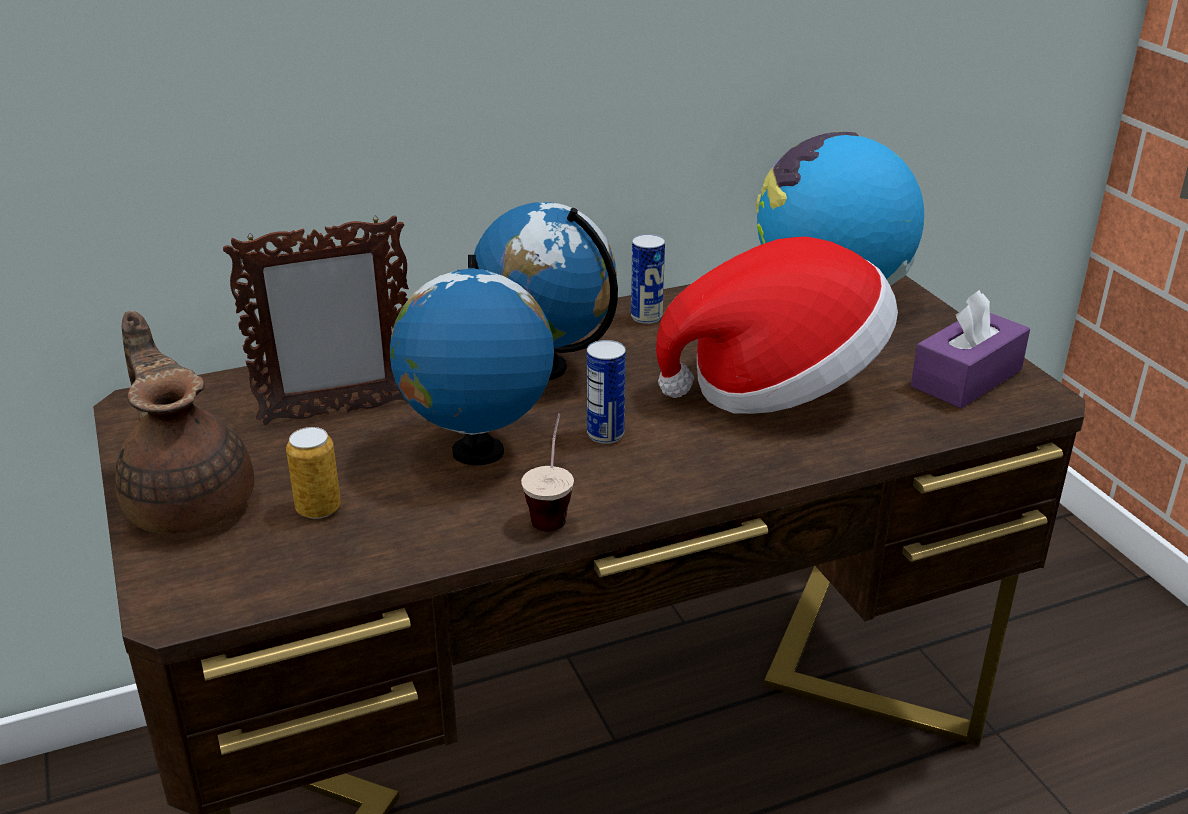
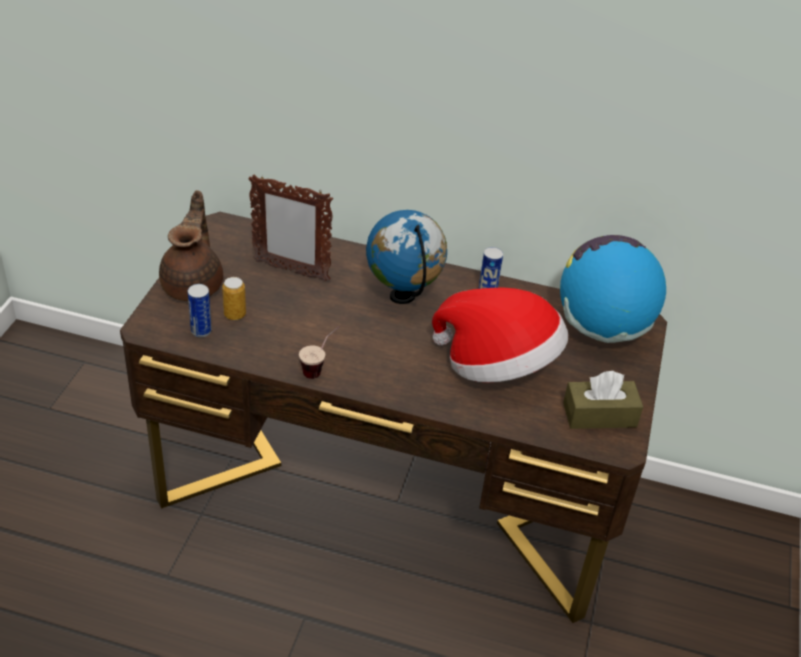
camera: 35 degrees right, 10 degrees up
(477, 452) = (323, 323): globe -> none
(605, 434) = (386, 345): can -> can (201, 331)
(966, 378) = (599, 415): purple tissue box -> brown tissue box

